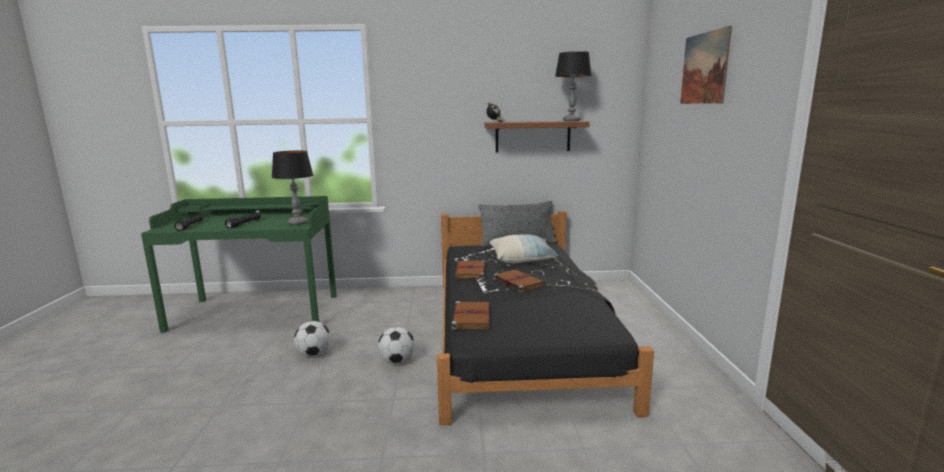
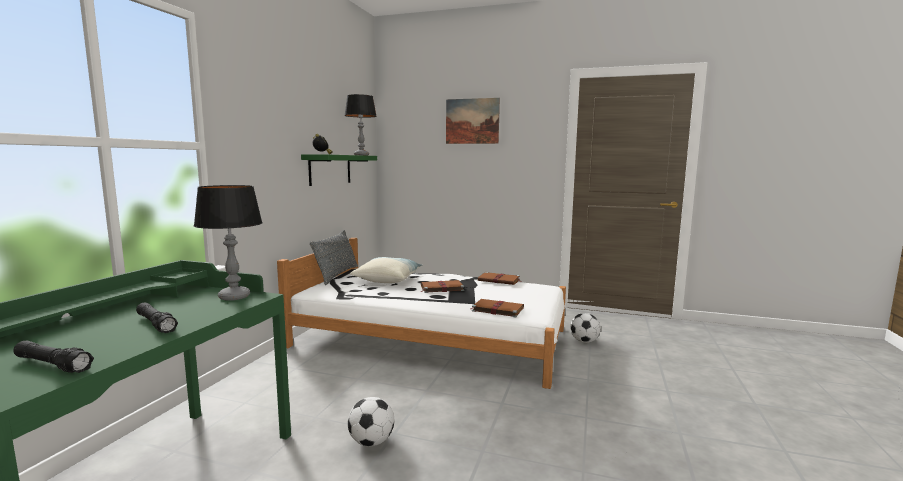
camera: 70 degrees left, 5 degrees down
(397, 361) = (434, 393): football -> football (584, 341)
(470, 272) = (394, 296): brown book -> brown book (499, 280)
(518, 334) = (430, 338): black bed -> white bed
(532, 136) = (330, 169): brown shelf -> green shelf

